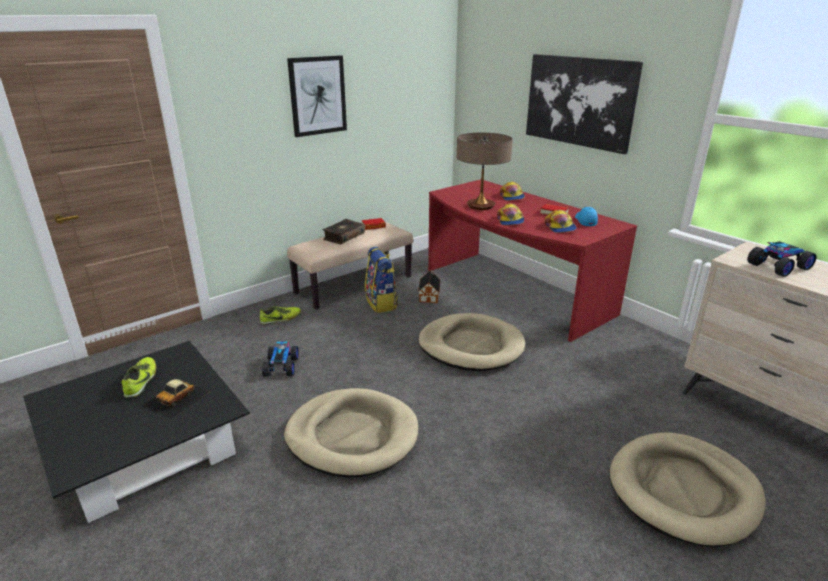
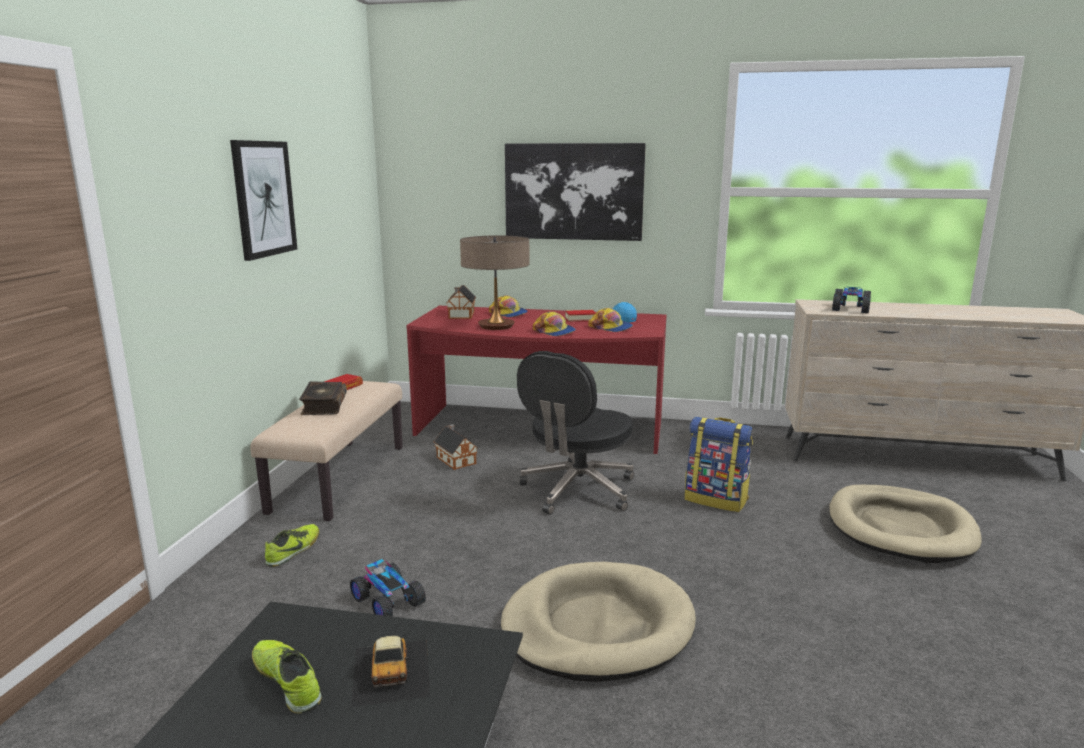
camera: 40 degrees left, 10 degrees down
(382, 303) = (410, 485): backpack -> backpack (716, 500)
(471, 346) = (577, 491): beige dog bed -> black office chair
(477, 191) = (461, 315): none -> toy house

